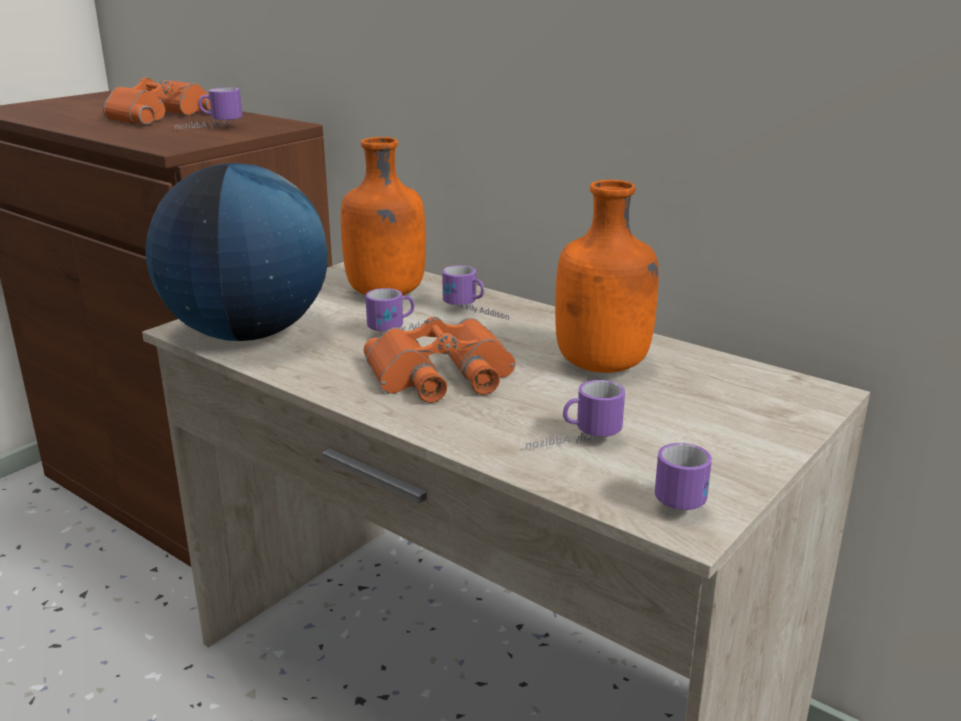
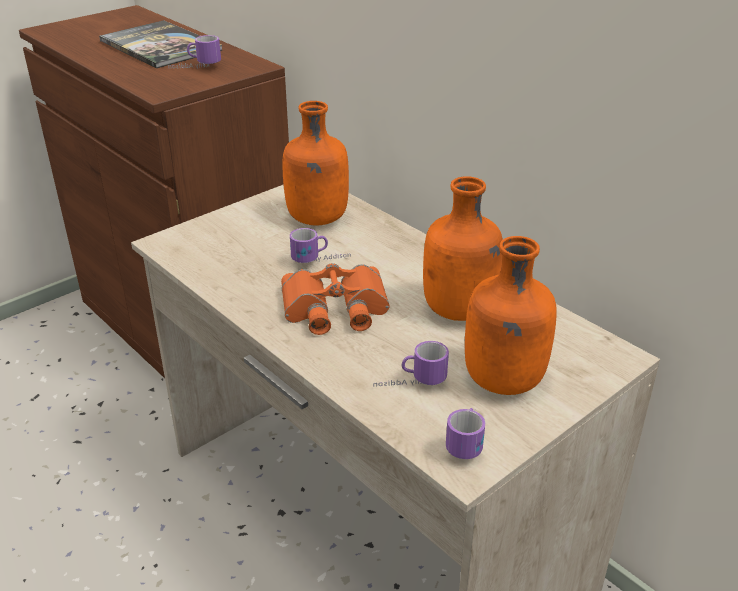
camera: 10 degrees right, 10 degrees up
(157, 115) = (160, 46): orange binoculars -> book
(248, 334) = (205, 252): globe -> none
(476, 314) = (380, 247): mug -> none
(692, 429) = (502, 381): none -> orange bottle

